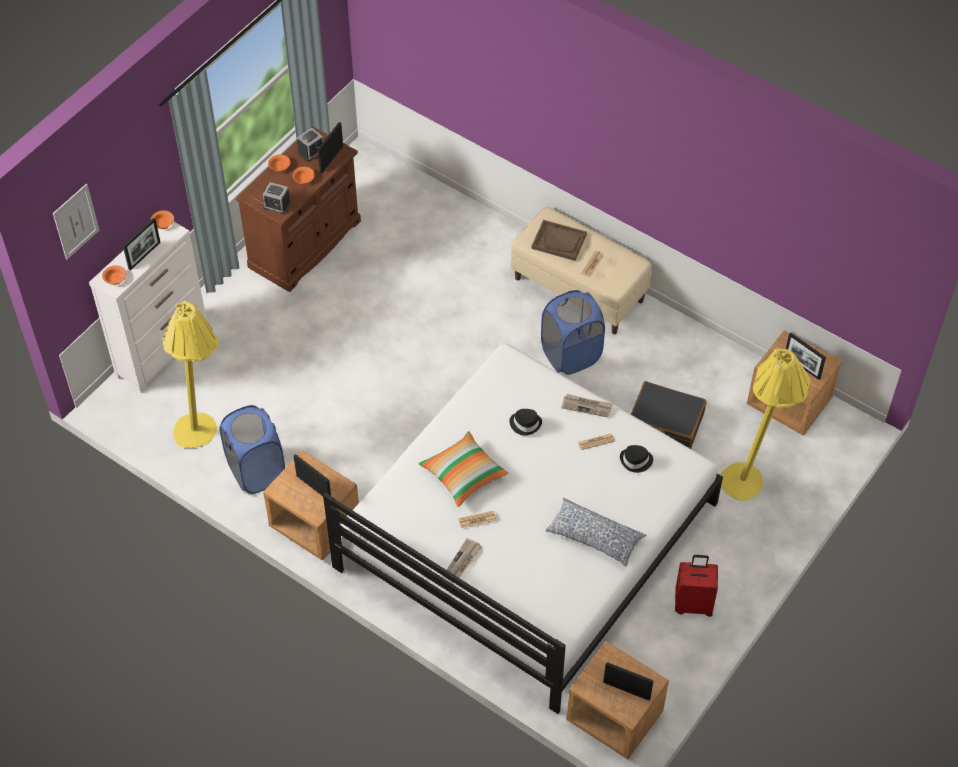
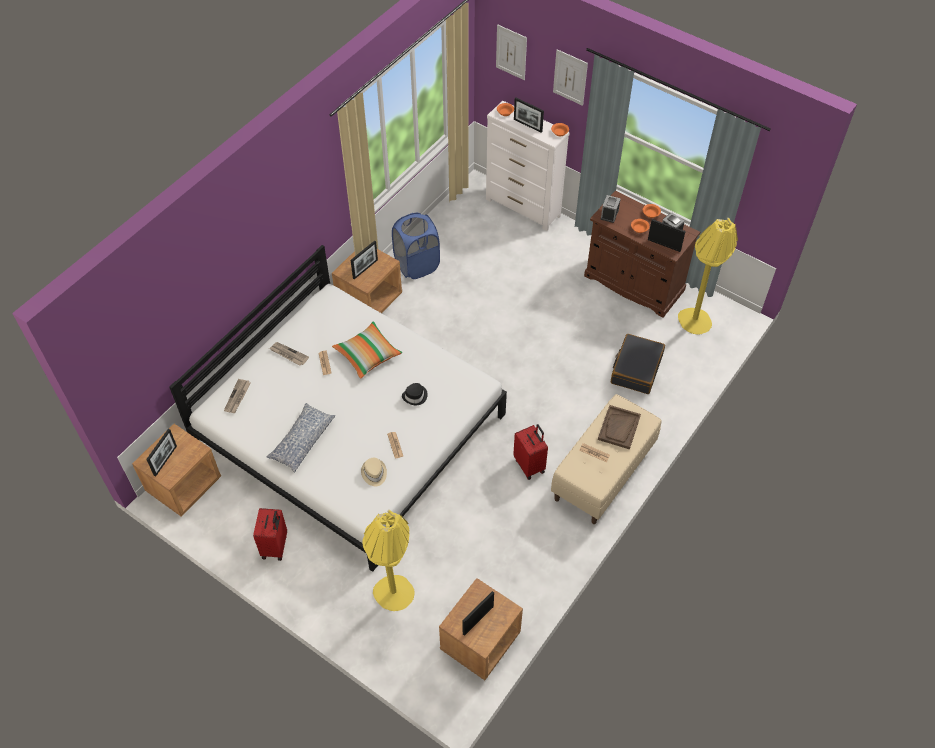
camera: 90 degrees right, 0 degrees up
(139, 162) = (570, 77): none -> picture
(204, 434) = (449, 235): yellow floor lamp -> yellow floor lamp (692, 327)
(571, 355) = (530, 465): blue laundry basket -> red suitcase
(587, 406) = (431, 439): newspaper -> newspaper (237, 397)
(636, 461) = (374, 473): black hat -> beige hat
(665, 423) = (458, 535): black suitcase -> black suitcase (636, 369)

